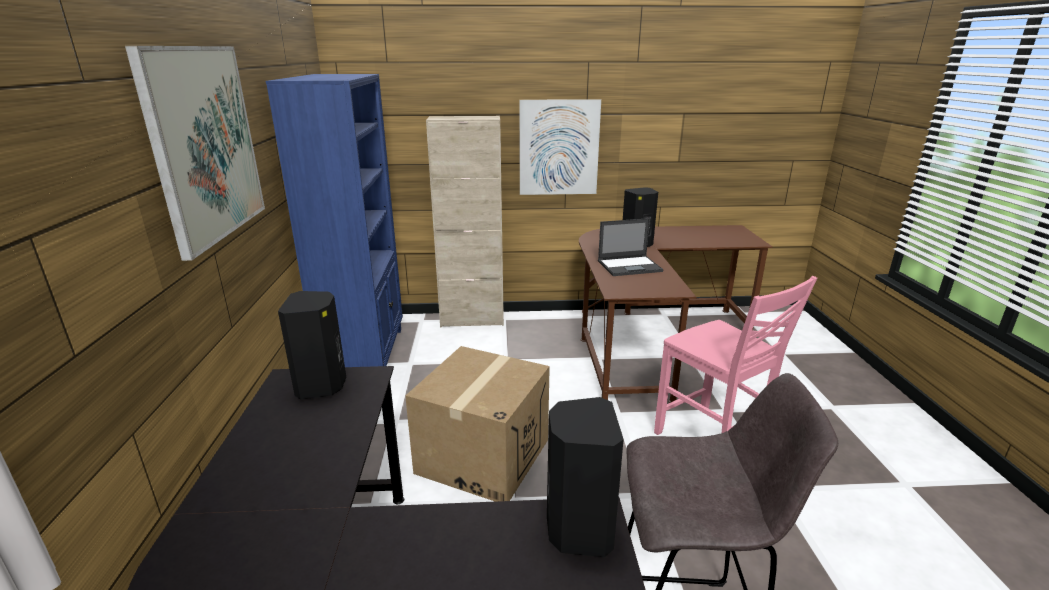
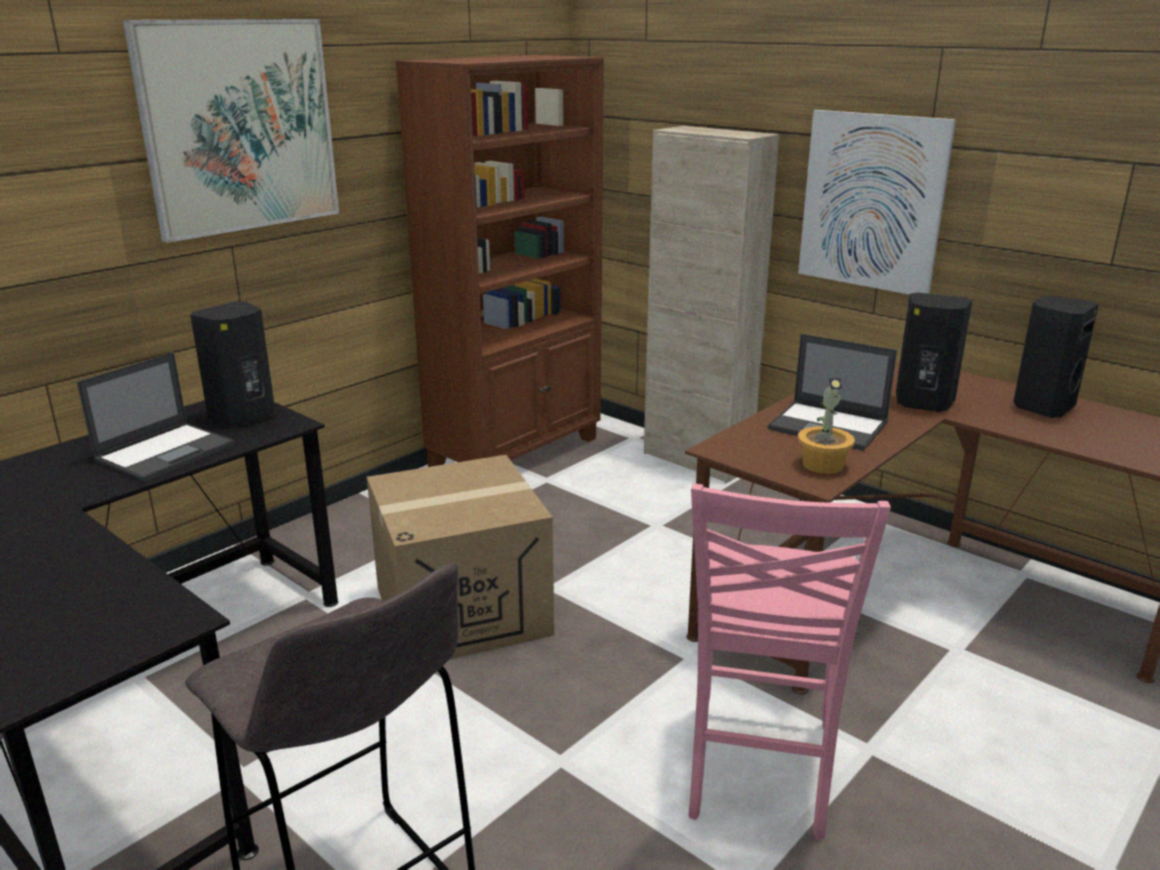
camera: 45 degrees right, 0 degrees up
(321, 435) = (166, 452): none -> laptop
(366, 355) = (517, 452): blue bookcase -> brown bookcase
(578, 529) = (148, 618): black speaker -> black speaker (1042, 407)
(663, 283) = (822, 464): none -> potted plant

